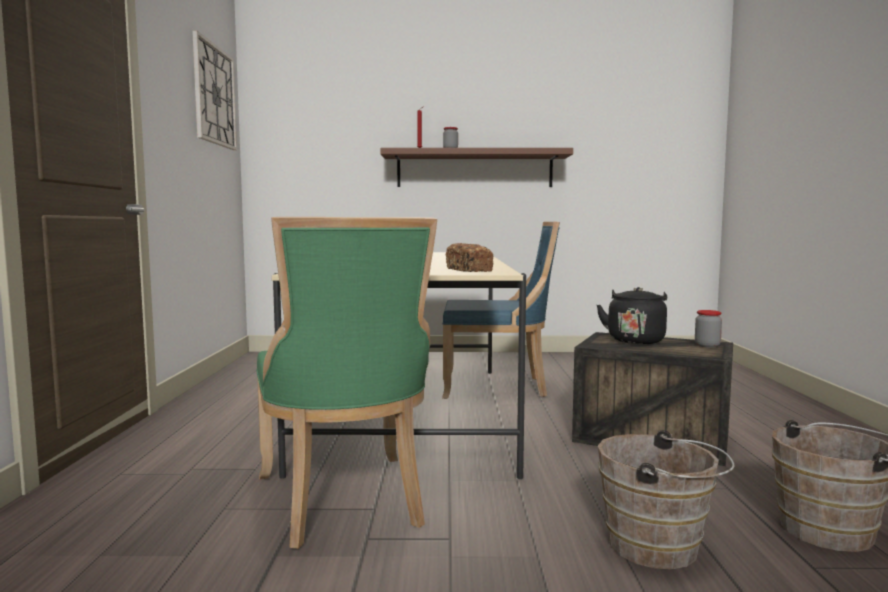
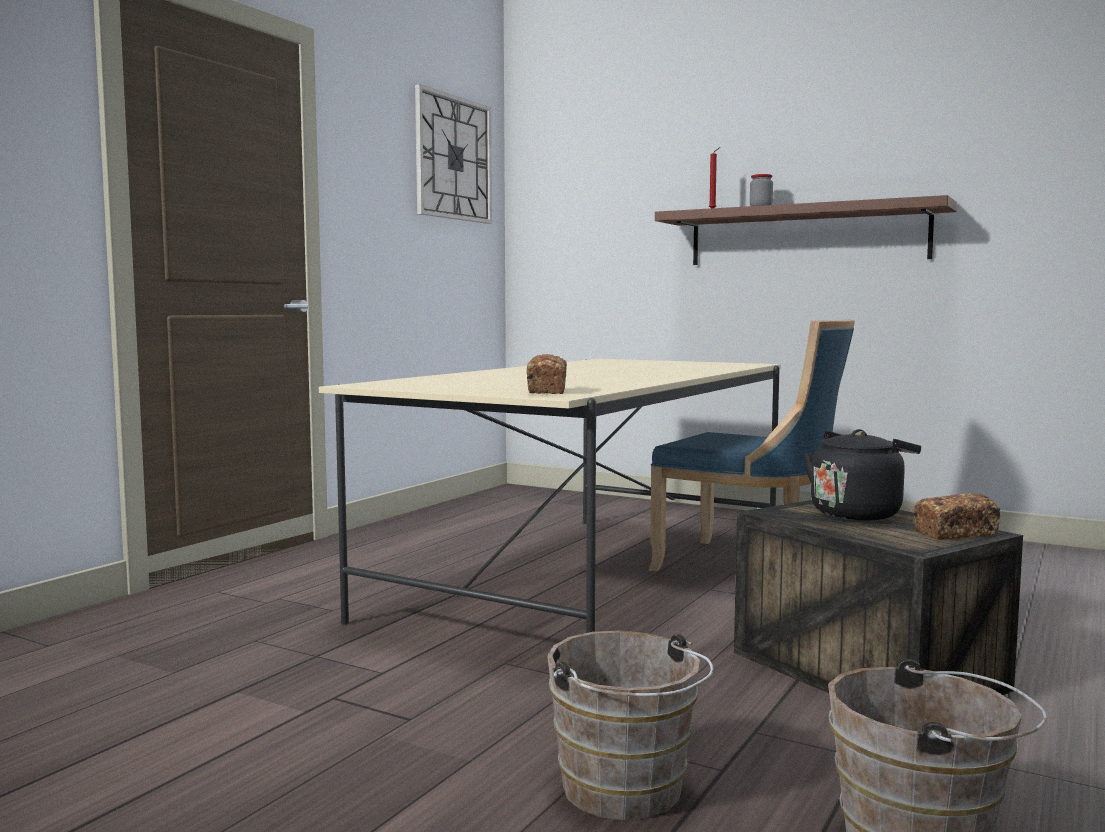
camera: 30 degrees right, 0 degrees up
(344, 502) = (364, 660): green chair -> none
(707, 345) = (955, 534): jar -> bread

